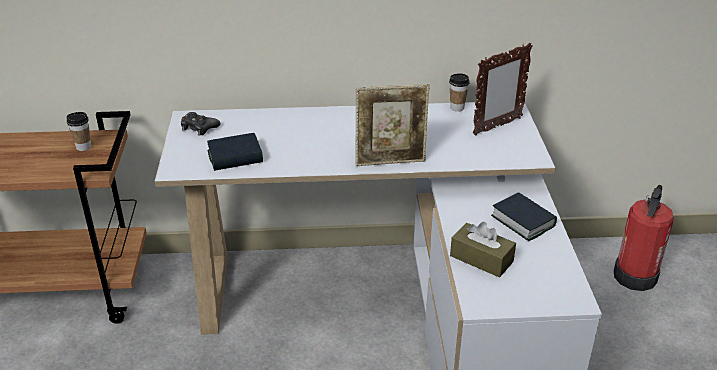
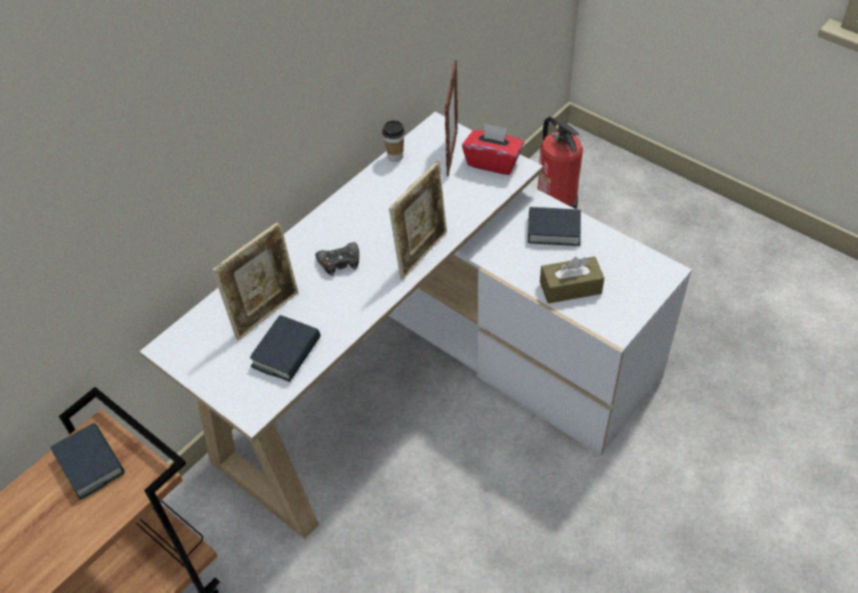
camera: 45 degrees left, 15 degrees up
(83, 147) = (90, 464): cup -> book
(199, 128) = (200, 349): black game controller -> black game controller (340, 262)
(256, 133) = (266, 313): none -> picture frame
(519, 145) = (493, 162): none -> red tissue box

